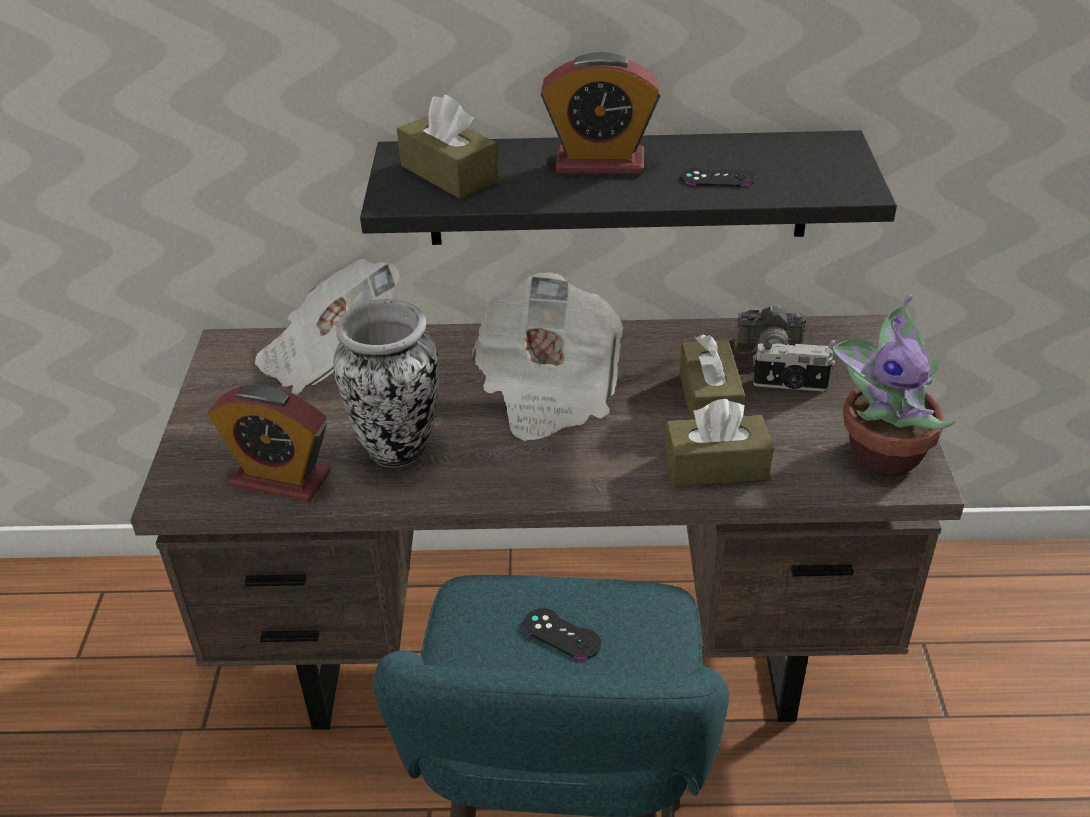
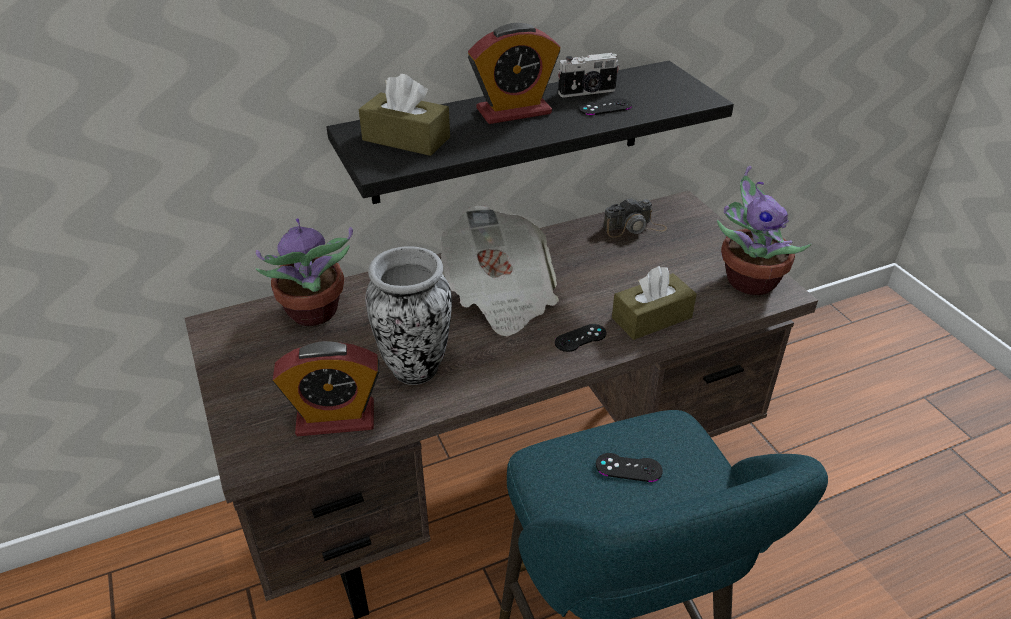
camera: 25 degrees left, 0 degrees up
(332, 358) = (313, 313): newspaper -> potted plant
(609, 466) = (580, 338): none -> black game controller
(709, 399) = (615, 273): brown tissue box -> none
(790, 385) = (661, 251): camera -> camera (587, 92)

